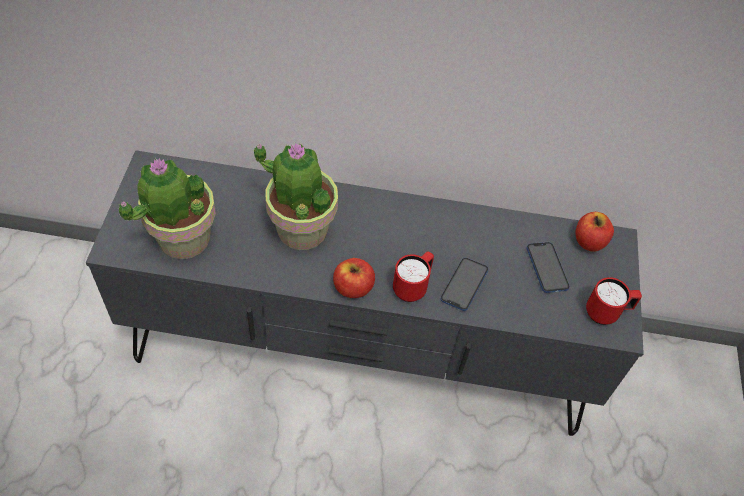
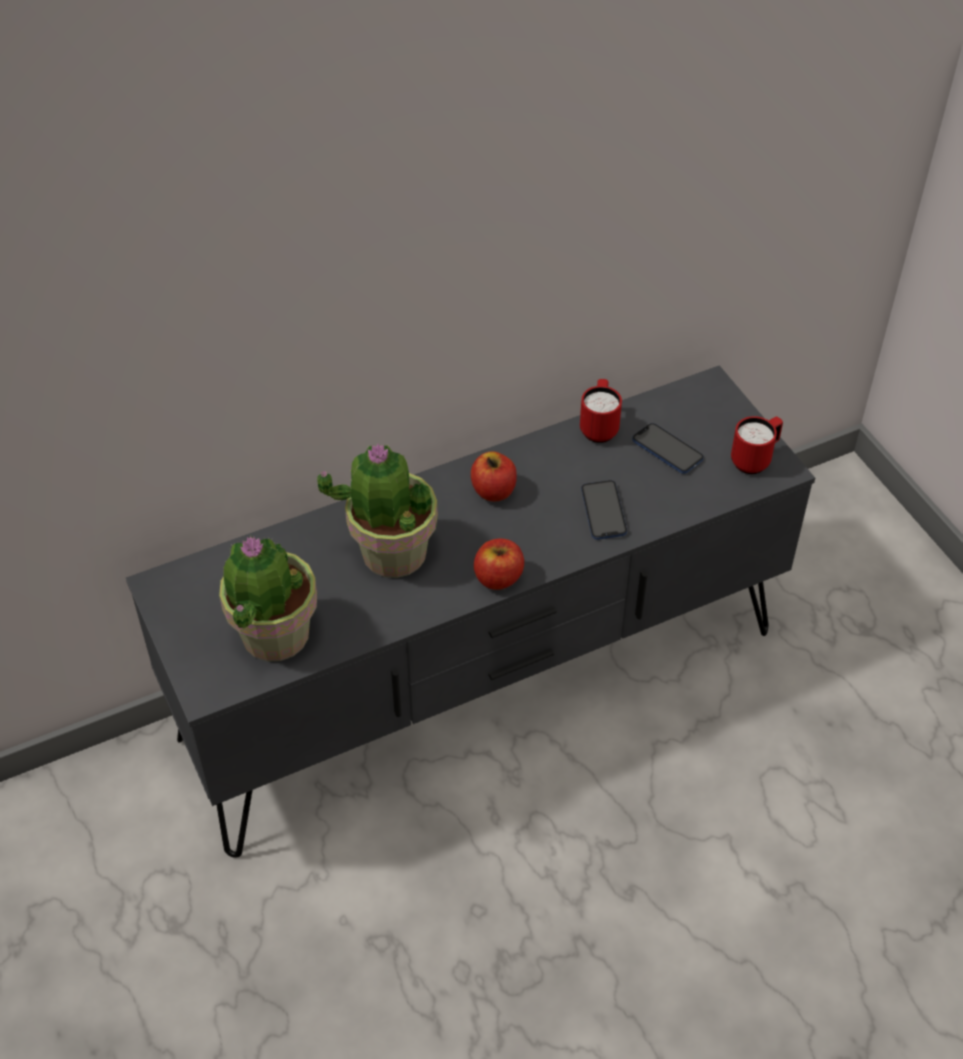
camera: 30 degrees left, 5 degrees down
(412, 287) = (556, 542): red mug -> red mug (599, 427)
(589, 241) = (685, 401): apple -> apple (493, 491)

